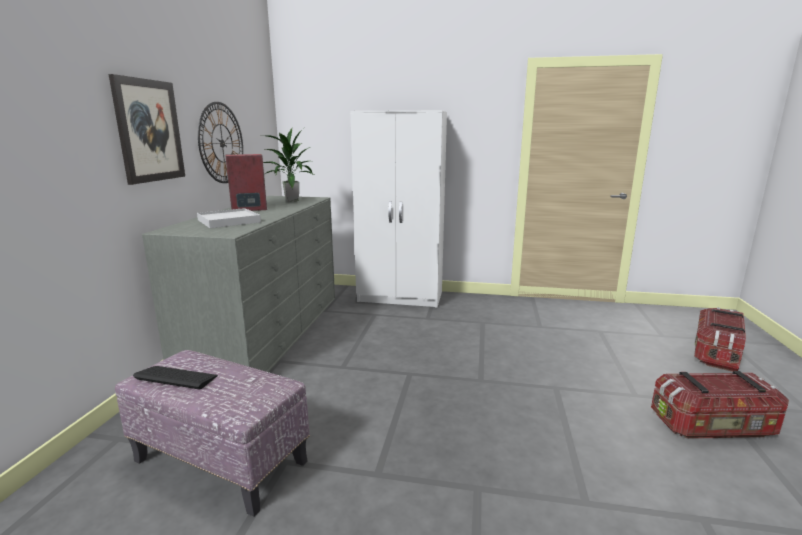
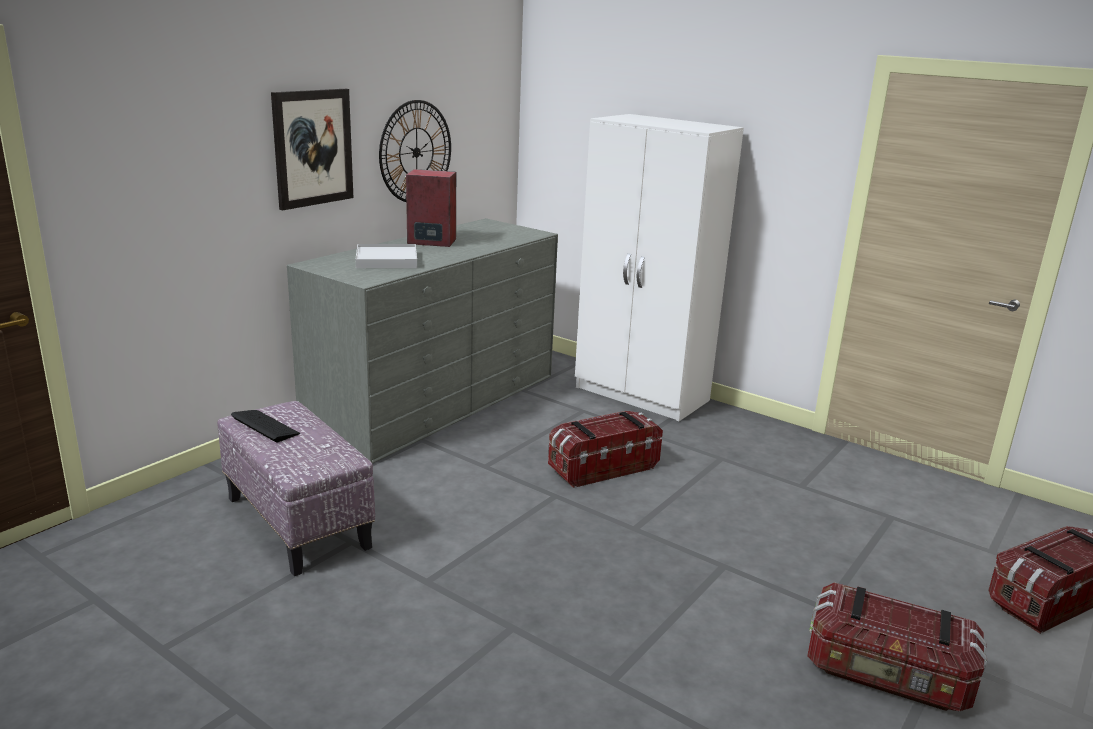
camera: 25 degrees right, 5 degrees up
(291, 200) = (500, 233): potted plant -> none
(421, 346) = (602, 468): none -> storage box

